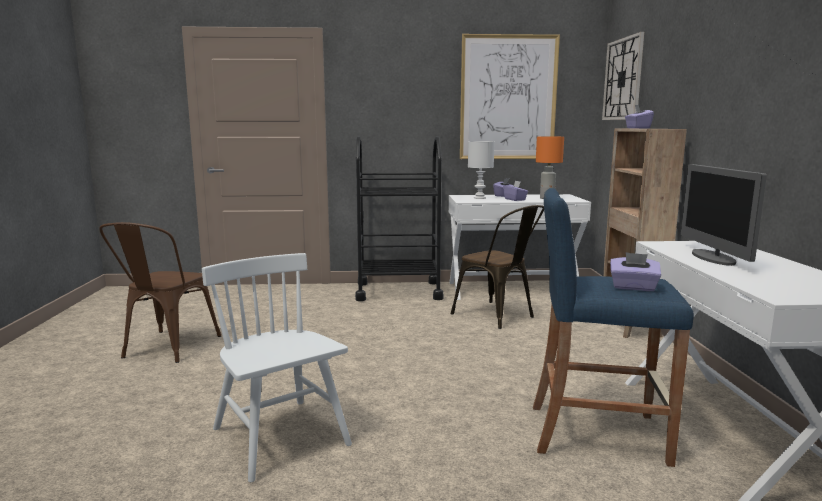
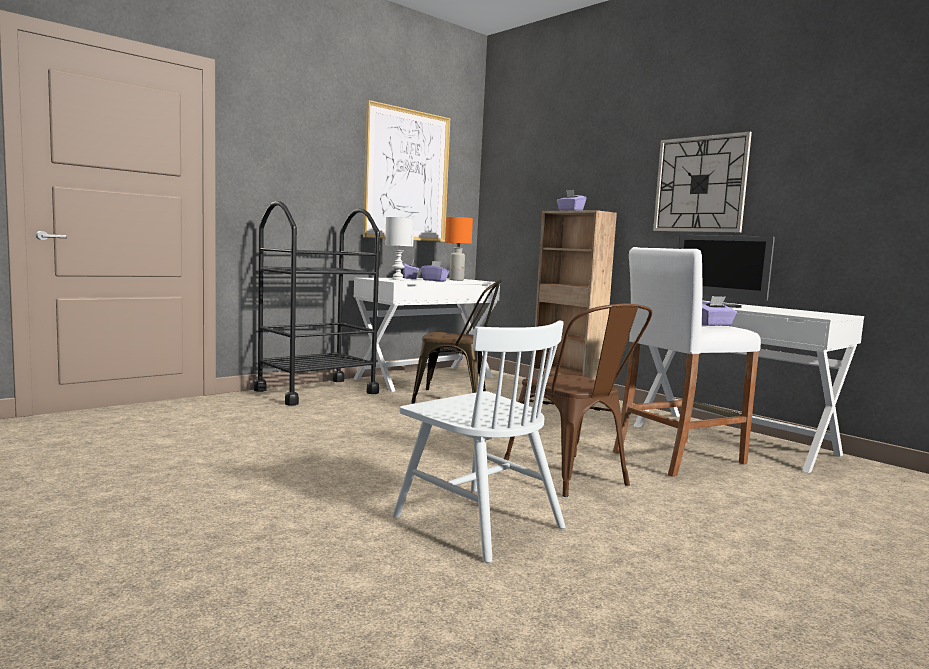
camera: 40 degrees left, 5 degrees down
(166, 349) = (142, 488): brown chair -> brown chair (573, 478)
(280, 437) = (478, 522): white chair -> white chair turned 150 degrees counterclockwise
(597, 433) = (678, 457): blue stool -> white stool
(623, 79) = (515, 168): wall clock -> wall clock (700, 184)

